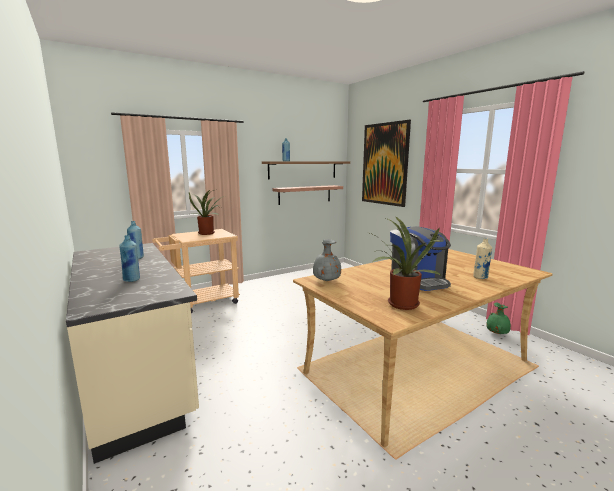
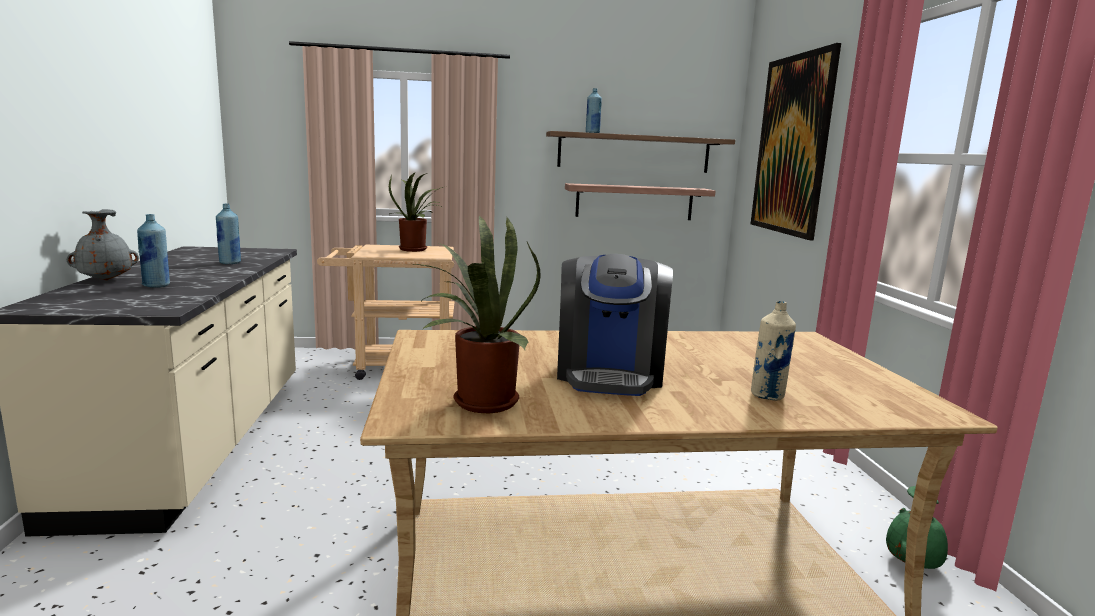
camera: 25 degrees right, 0 degrees up
(326, 281) = (442, 341): grey vase -> grey vase (106, 280)

